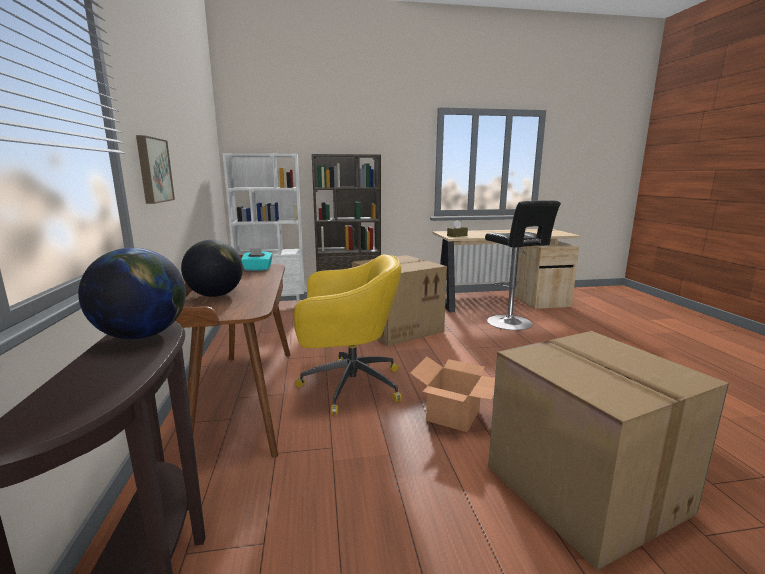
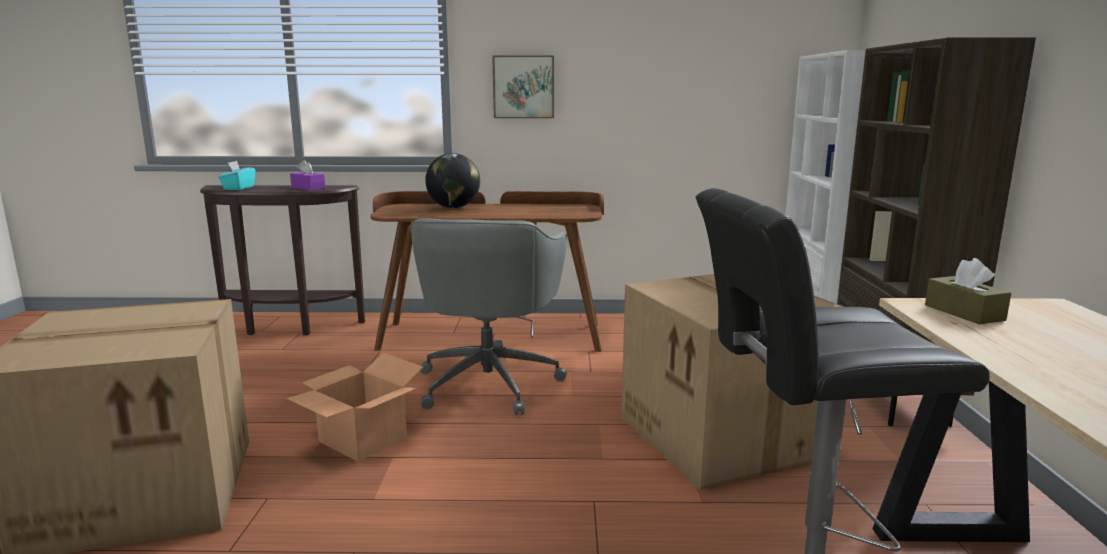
camera: 100 degrees right, 0 degrees up
(142, 335) = (308, 188): globe -> purple tissue box
(257, 269) = (566, 212): turquoise tissue box -> turquoise tissue box (238, 188)
(348, 385) = (489, 382): yellow office chair -> grey office chair

